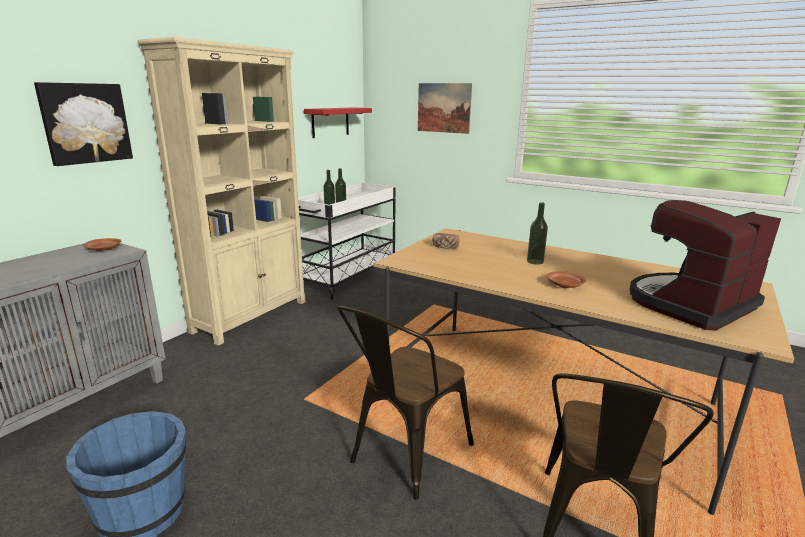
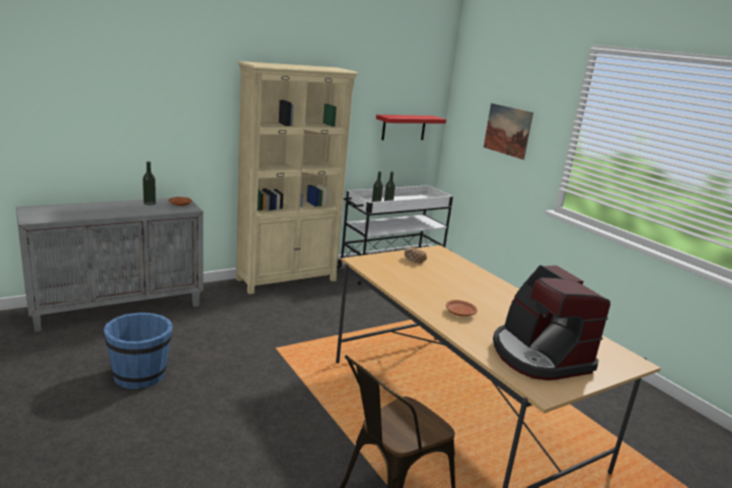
camera: 25 degrees right, 0 degrees up
(85, 123) = (191, 117): picture -> none
(404, 457) = (308, 406): brown chair -> none
(535, 261) = (468, 290): bottle -> bottle (149, 203)
(689, 304) = (538, 355): coffee machine -> coffee machine turned 105 degrees counterclockwise

